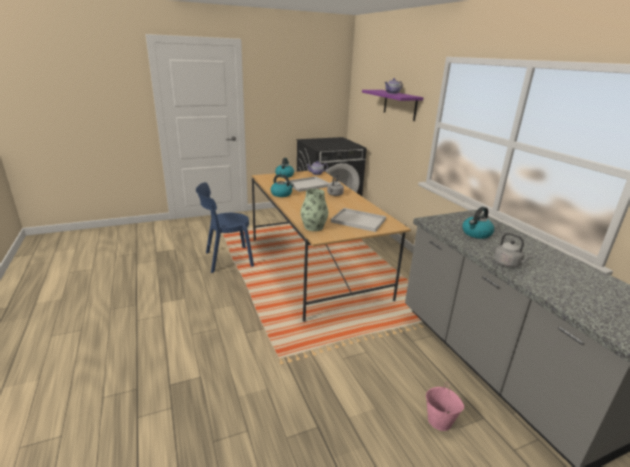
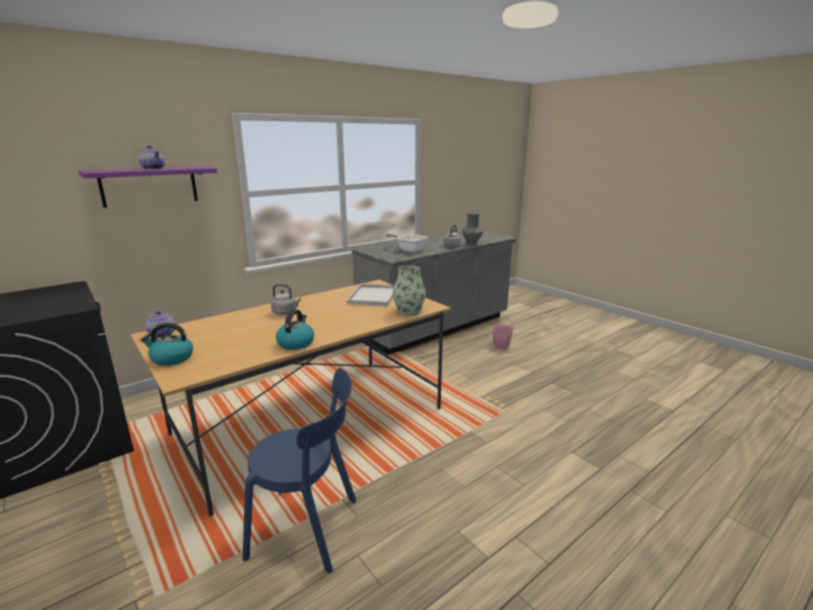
camera: 105 degrees left, 5 degrees down
(226, 259) = (309, 528): blue chair -> blue chair turned 45 degrees counterclockwise
(308, 184) = (237, 332): white tray -> none
(476, 234) = (409, 250): kettle -> frying pan
(531, 283) = (472, 244): none -> grey vase

